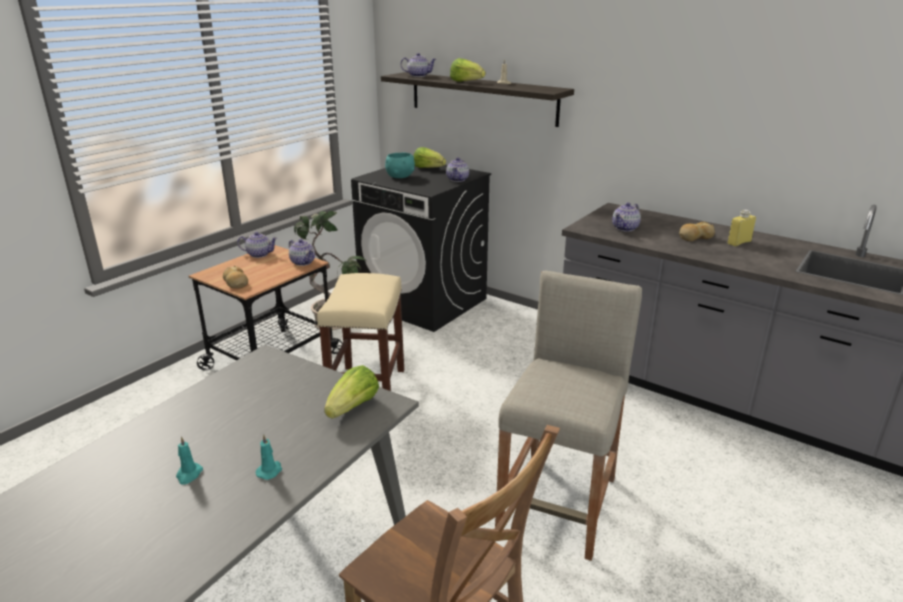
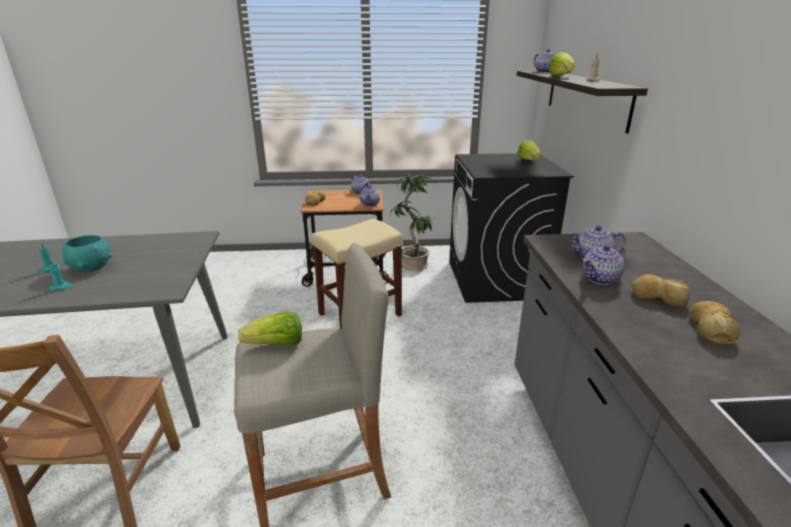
camera: 50 degrees right, 0 degrees up
(353, 407) = (155, 281): lettuce -> lettuce (276, 345)
(400, 176) = (491, 161): turquoise bowl -> turquoise bowl (91, 268)
(458, 179) = (529, 173): teapot -> teapot (600, 279)
(739, 242) = (710, 329): yellow bottle -> bread

